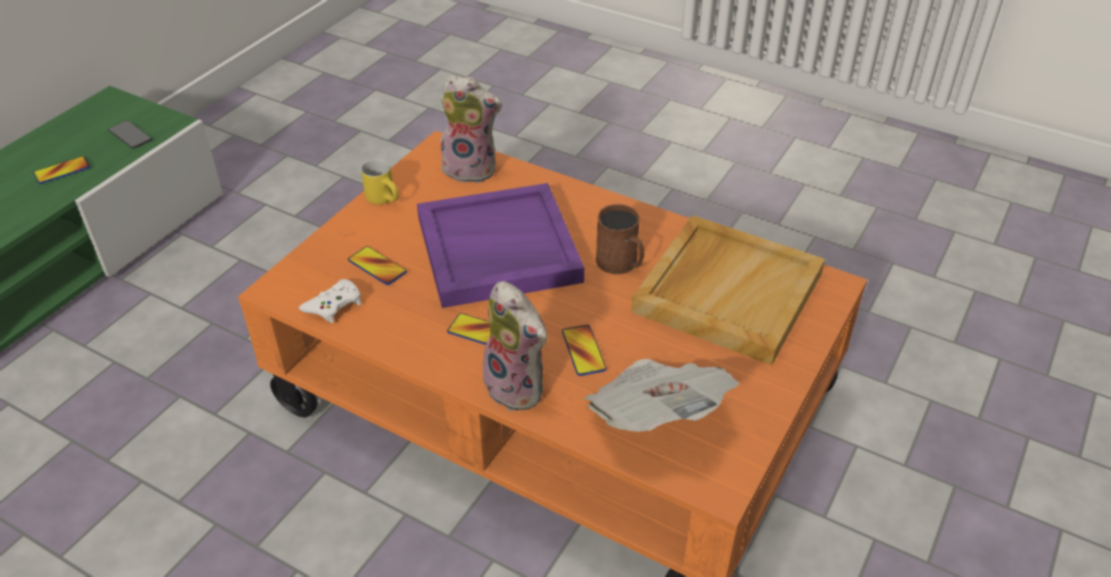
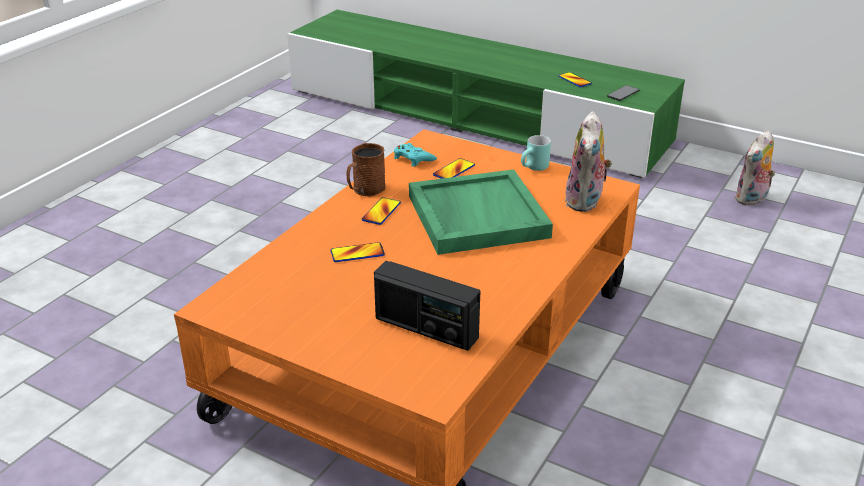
camera: 90 degrees right, 10 degrees down
(334, 305) = (413, 159): white game controller -> turquoise game controller
(386, 200) = (535, 169): yellow mug -> turquoise mug
(497, 250) = (476, 216): purple tray -> green tray
(519, 387) = (324, 227): plush toy -> plush toy (752, 199)
(620, 264) = (462, 273): brown mug -> brown mug (365, 190)
(655, 416) = (284, 283): newspaper -> none
(727, 291) = (426, 328): beige tray -> radio

